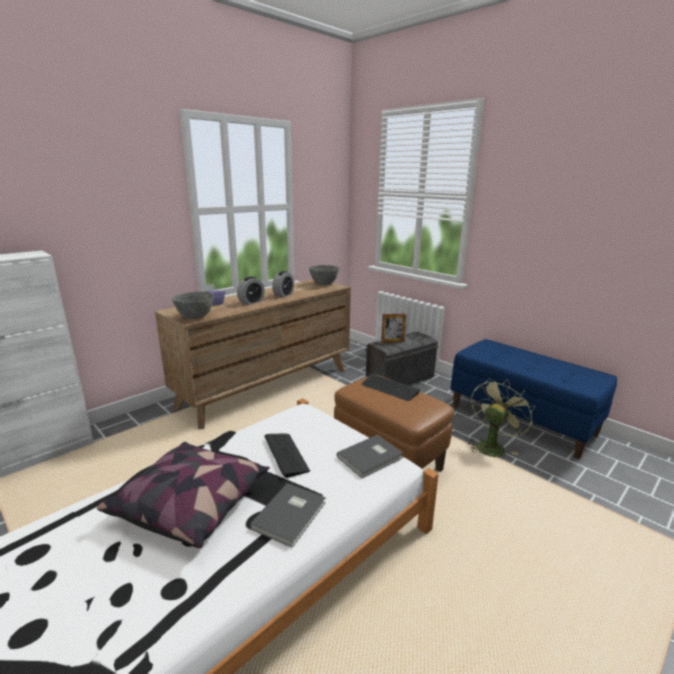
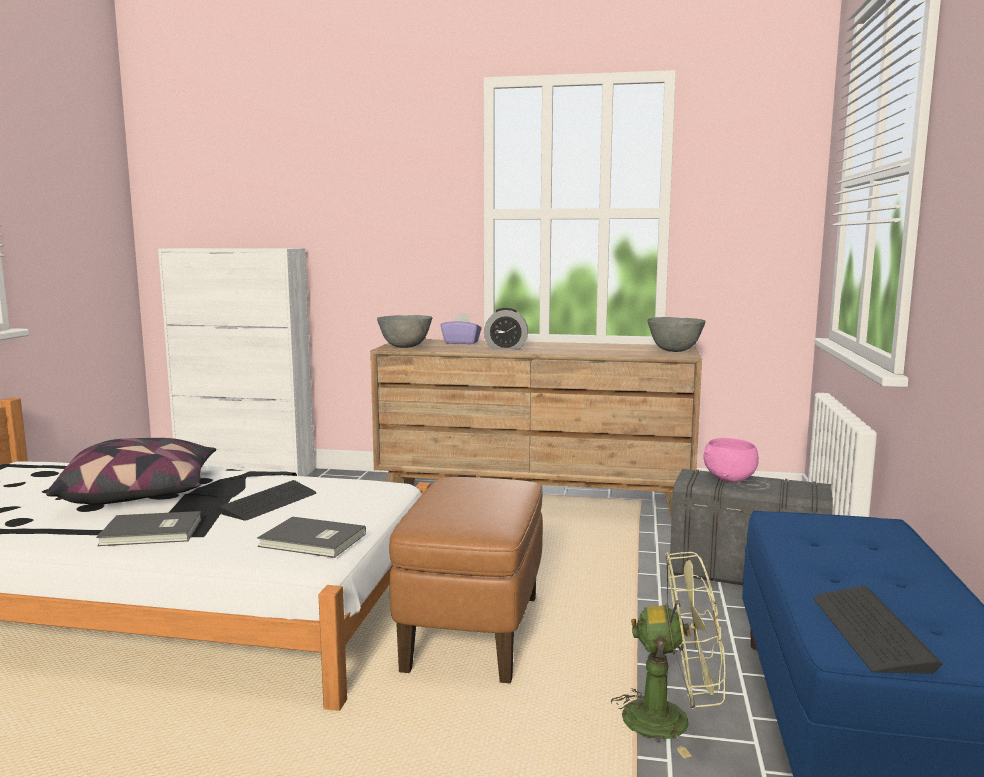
camera: 55 degrees right, 10 degrees down
(283, 295) = (569, 349): alarm clock -> none
(389, 388) = (493, 494): keyboard -> keyboard (870, 631)
(392, 341) = (730, 479): picture frame -> pink bowl

